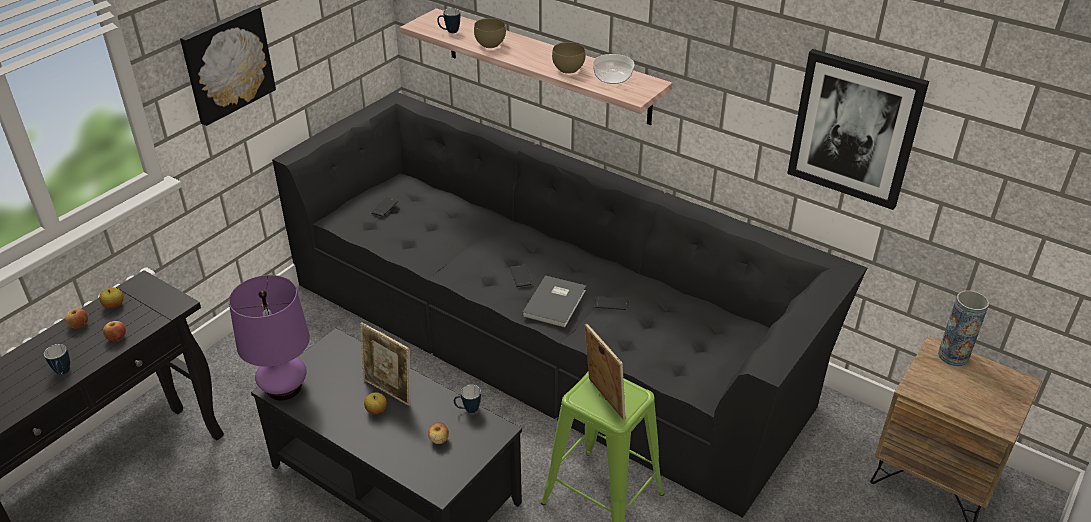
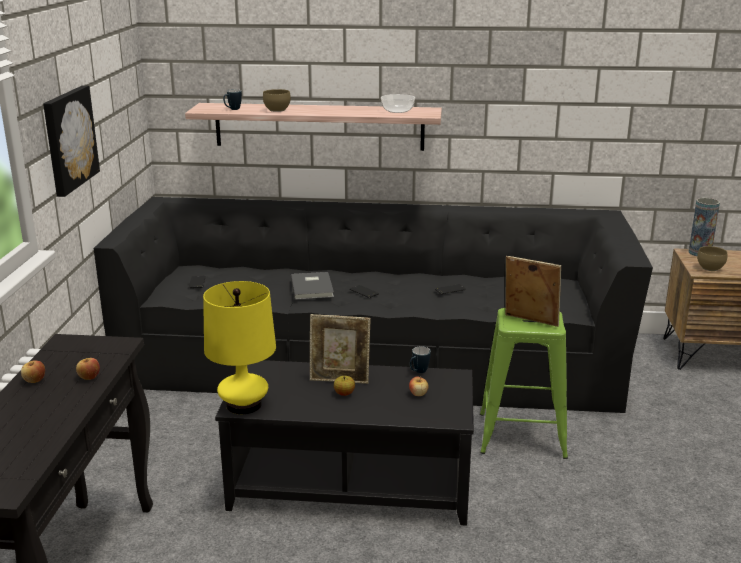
camera: 30 degrees left, 15 degrees down
(63, 373) = (62, 412): mug -> none
(114, 305) = (55, 360): apple -> none
(284, 387) = (243, 405): purple table lamp -> yellow table lamp
(556, 303) = (410, 298): grey book -> grey book (313, 287)
(569, 70) = (359, 112): brown bowl -> brown bowl (711, 268)
(855, 128) = (595, 101): picture -> none

